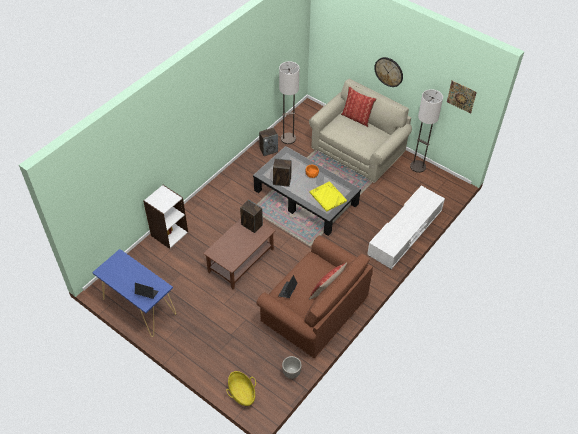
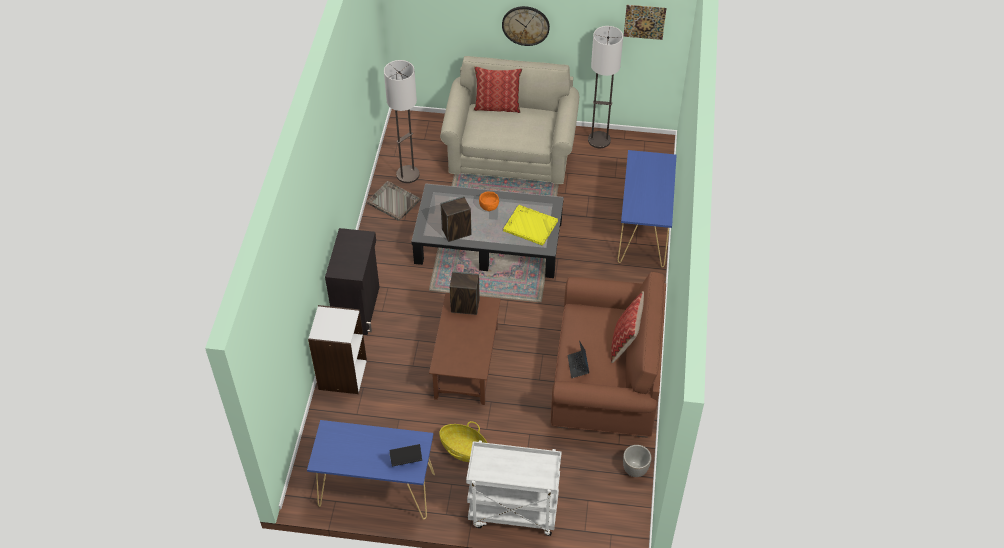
camera: 30 degrees left, 0 degrees up
(202, 359) = (512, 512): none -> white cart
(205, 201) = (358, 308): none -> black cabinet
(242, 393) = (593, 526): basket -> basket (464, 449)
(268, 150) = (393, 201): speaker -> grey tray
(405, 233) = (643, 230): white tv stand -> blue console table

